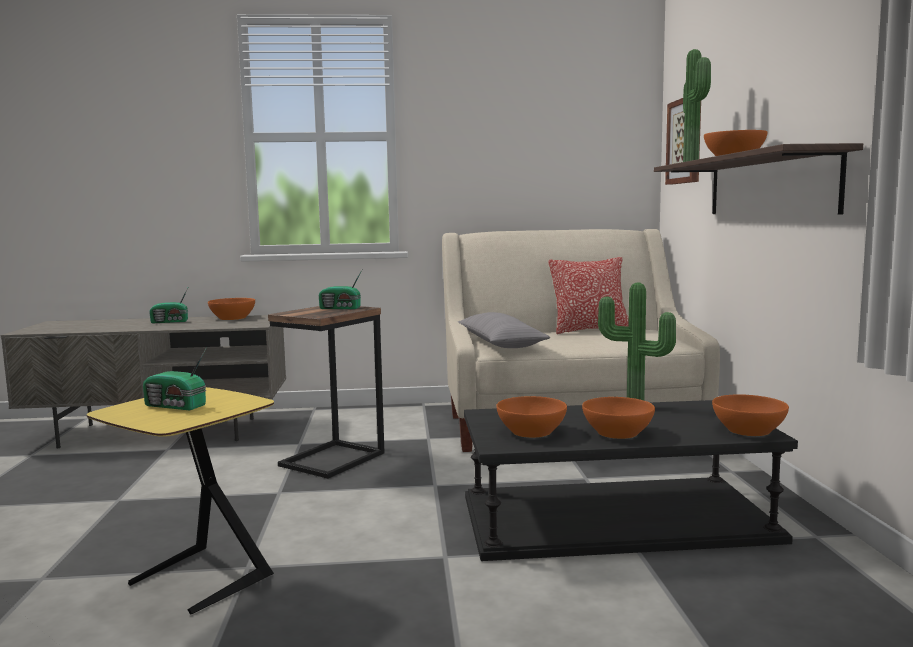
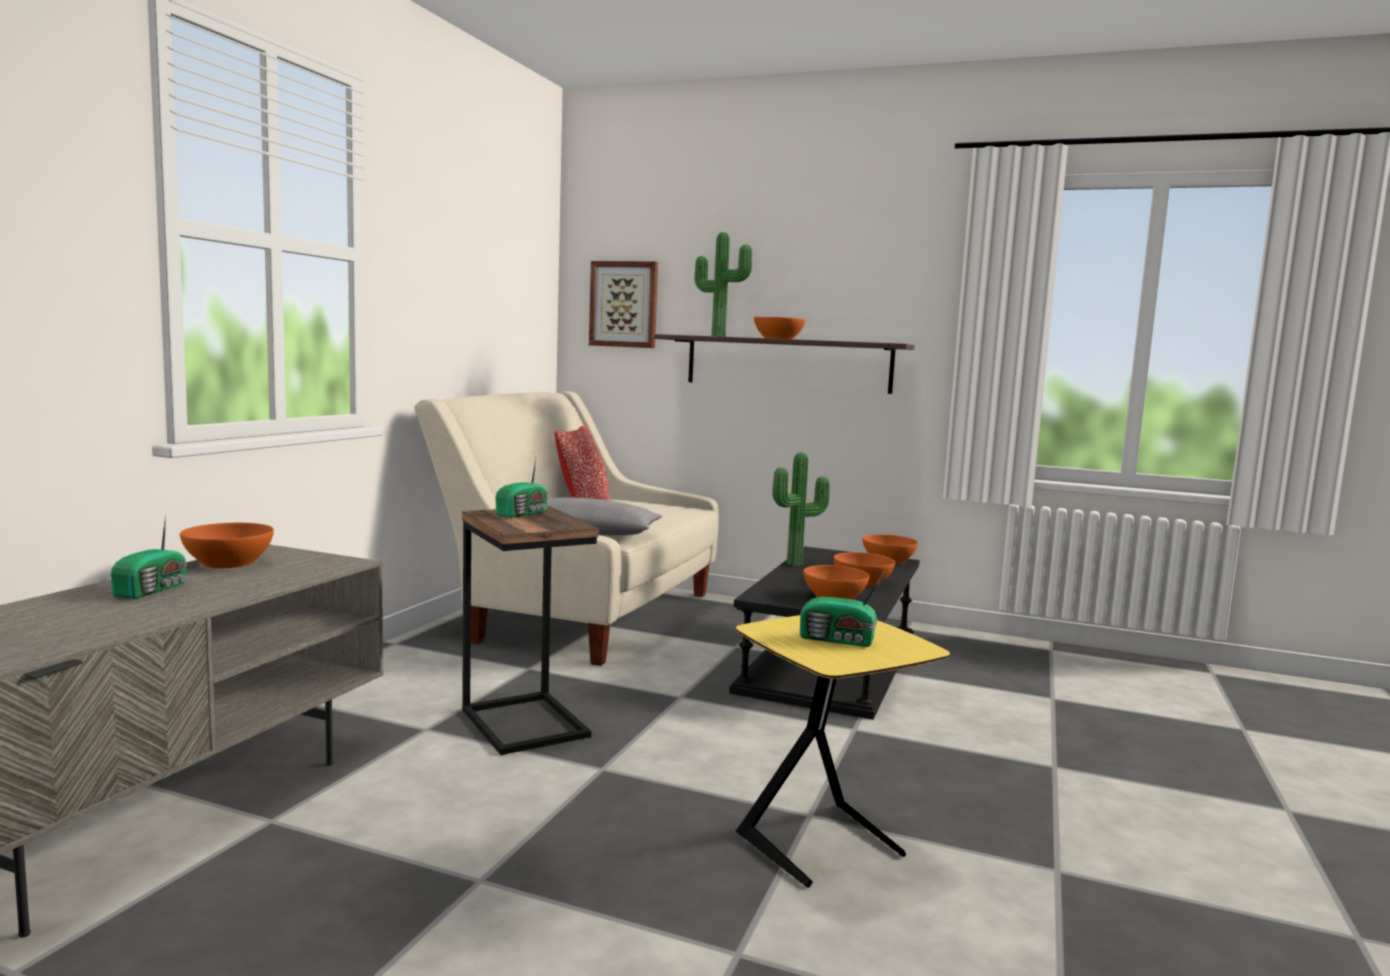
camera: 65 degrees left, 0 degrees up
(176, 406) = (838, 640): radio -> radio turned 60 degrees clockwise

